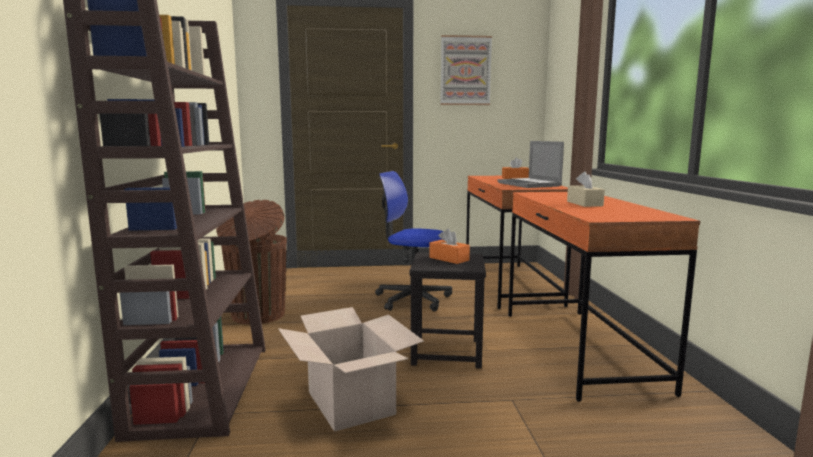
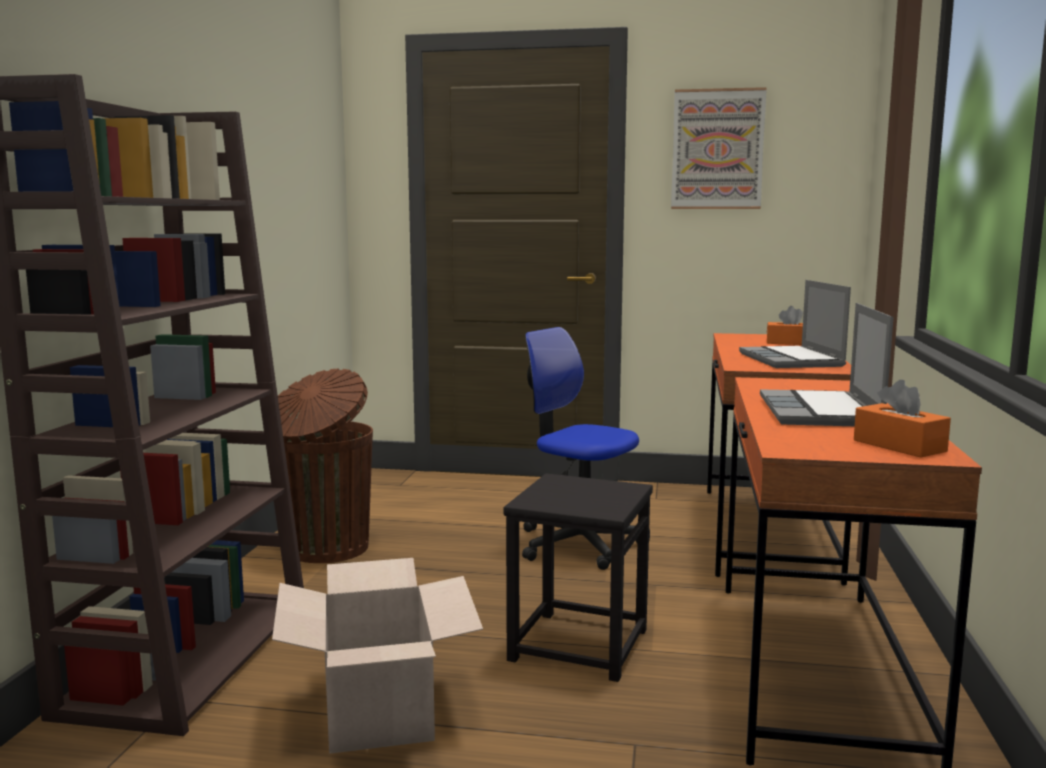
camera: 15 degrees right, 0 degrees up
(449, 259) = (585, 490): orange tissue box -> orange tissue box (899, 446)
(584, 203) = (821, 412): beige tissue box -> laptop

